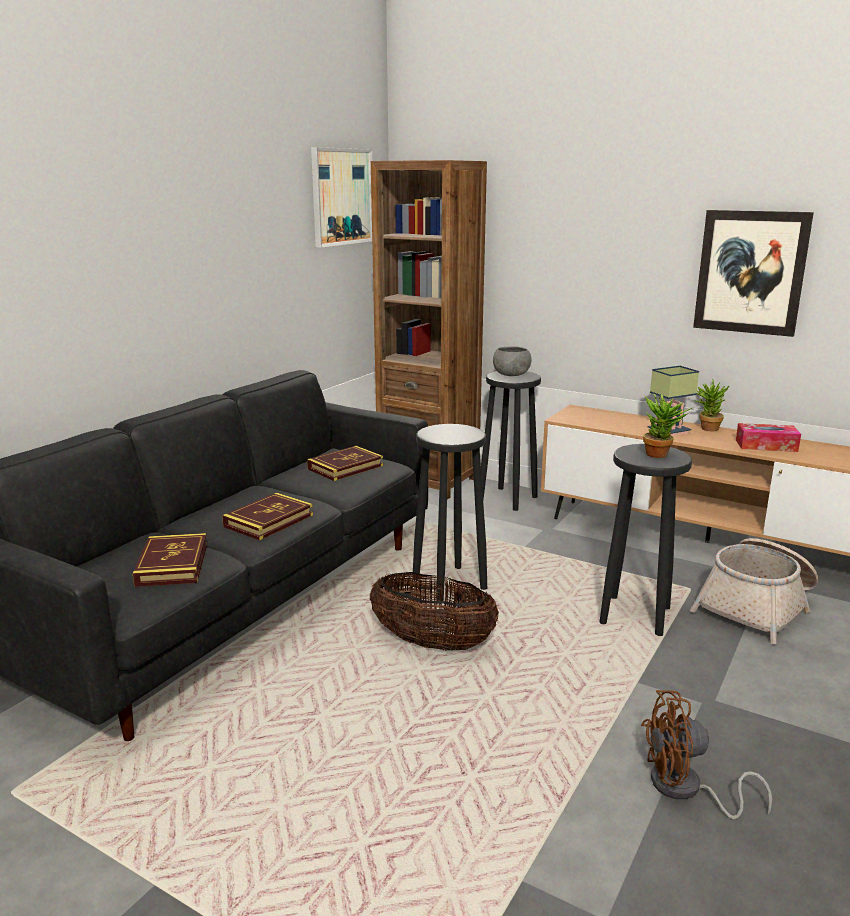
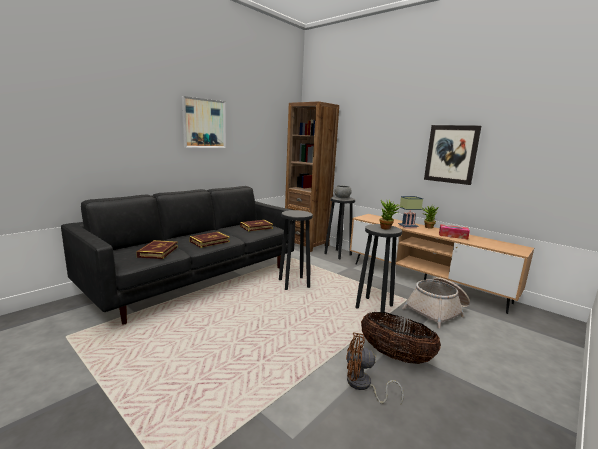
camera: 10 degrees right, 5 degrees down
(341, 197) = (276, 117): picture -> picture (204, 123)
(432, 643) = (273, 305): basket -> basket (395, 356)

